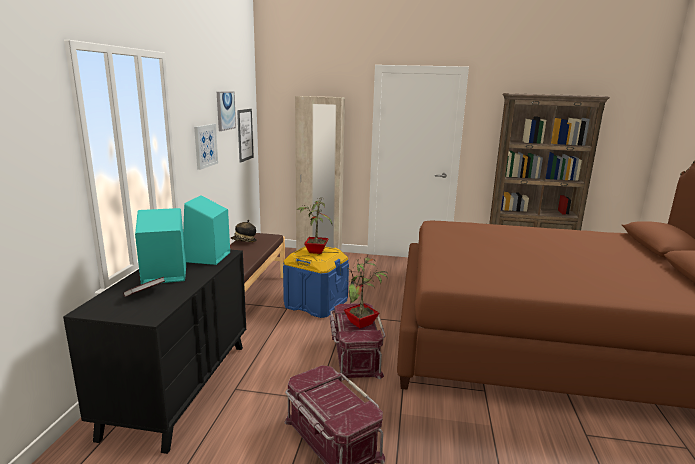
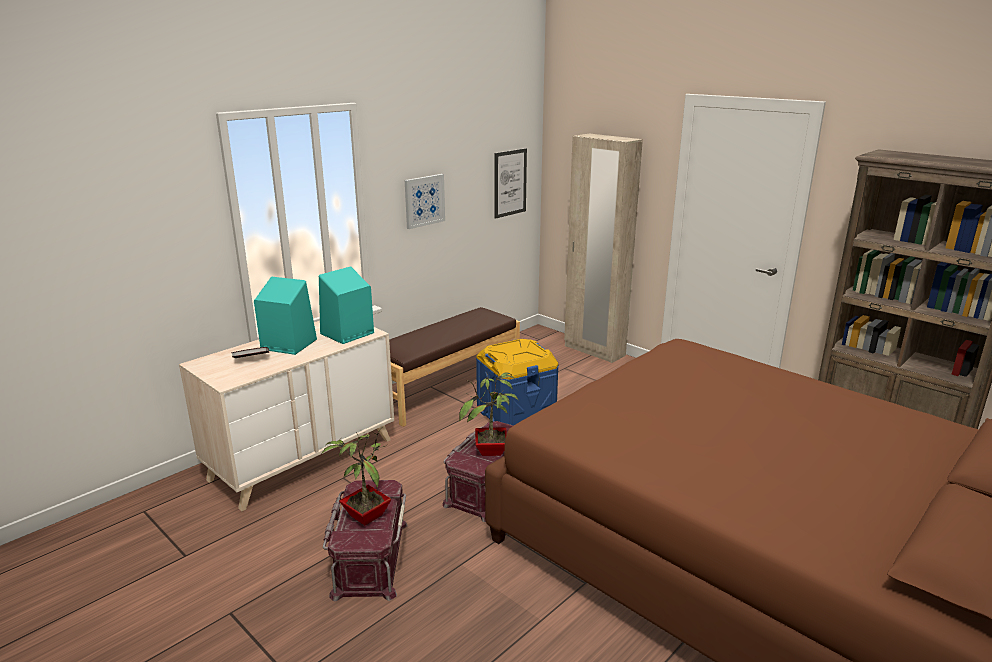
camera: 35 degrees right, 5 degrees up
(179, 387) = (303, 458): black dresser -> beige dresser
(225, 110) = (468, 156): picture -> none
(244, 241) = (461, 319): hat -> none
(315, 251) = (517, 349): potted plant -> potted plant (365, 515)

